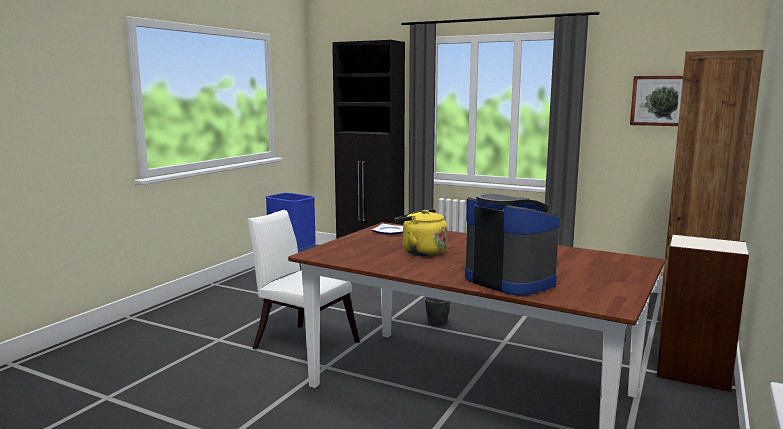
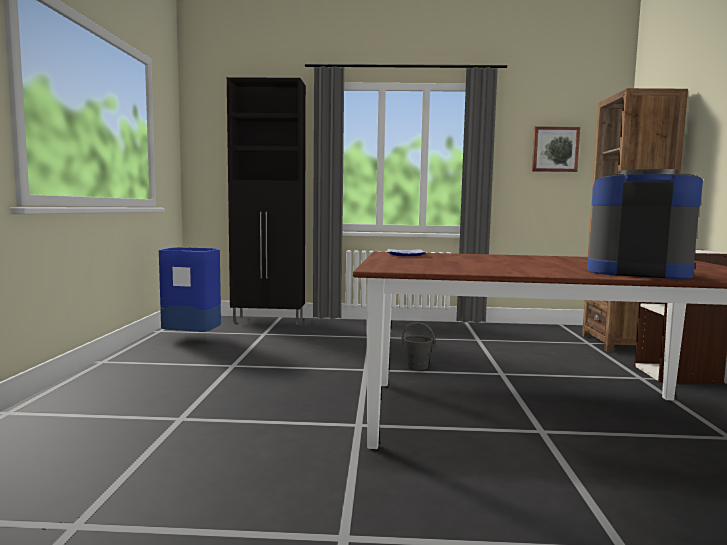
camera: 25 degrees left, 5 degrees down
(302, 344) = (299, 406): white chair -> none
(421, 252) = (487, 263): yellow kettle -> none

